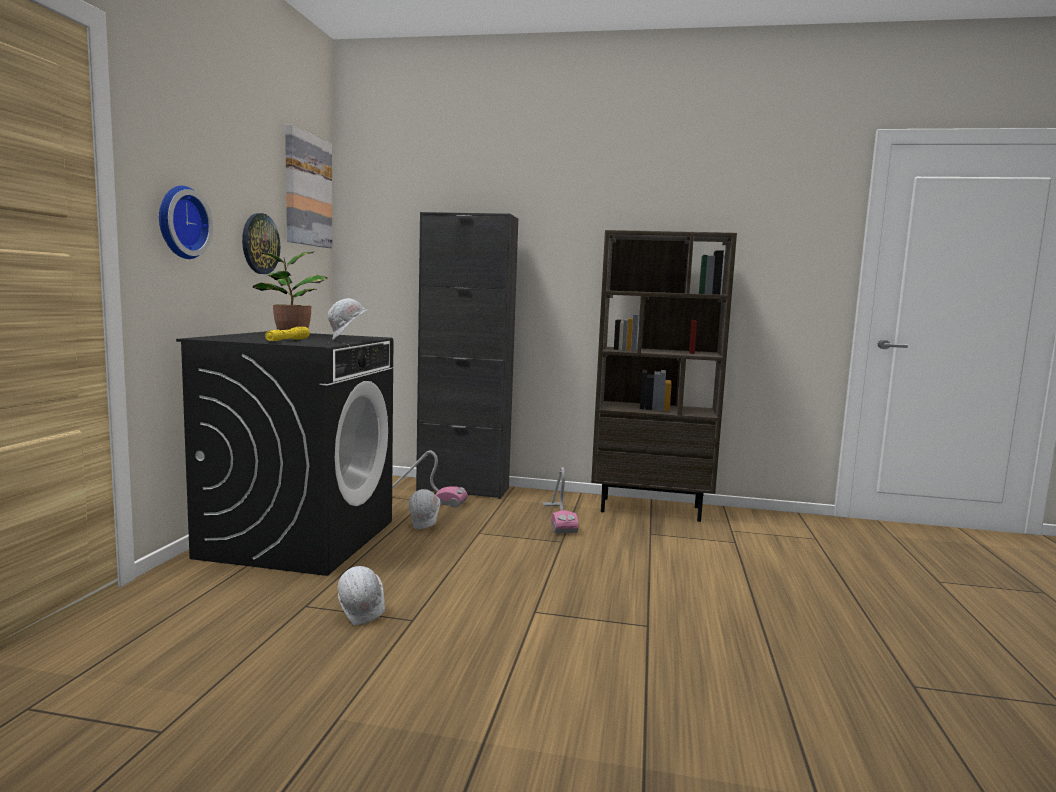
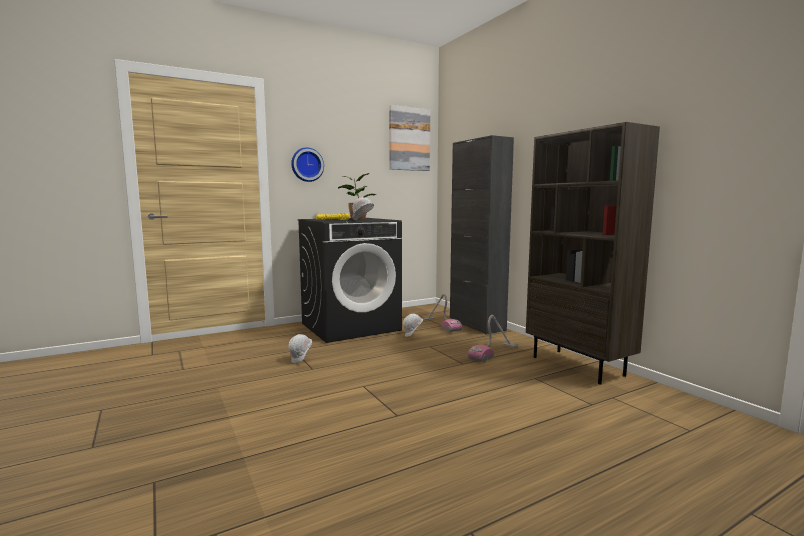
camera: 50 degrees right, 0 degrees up
(260, 244) = (366, 171): wall clock -> none

